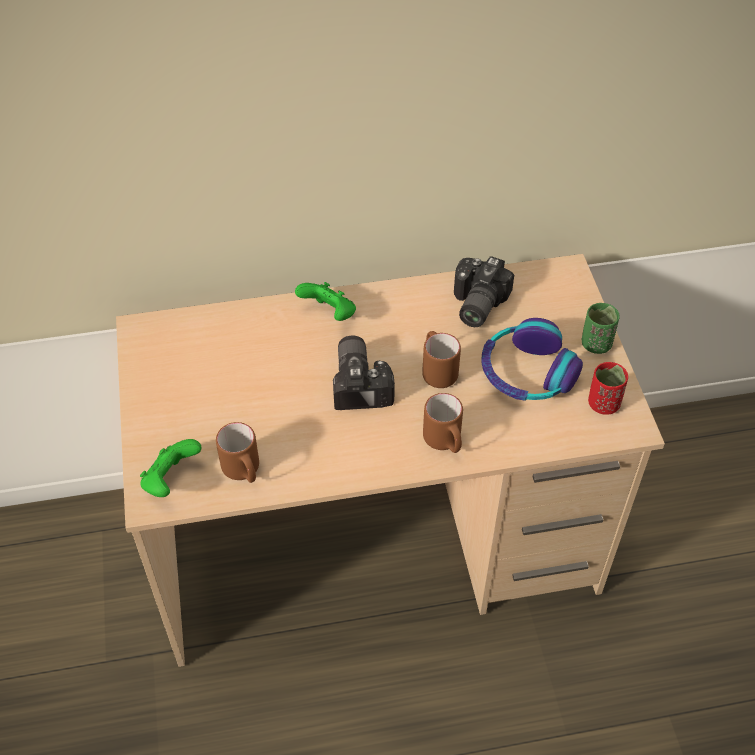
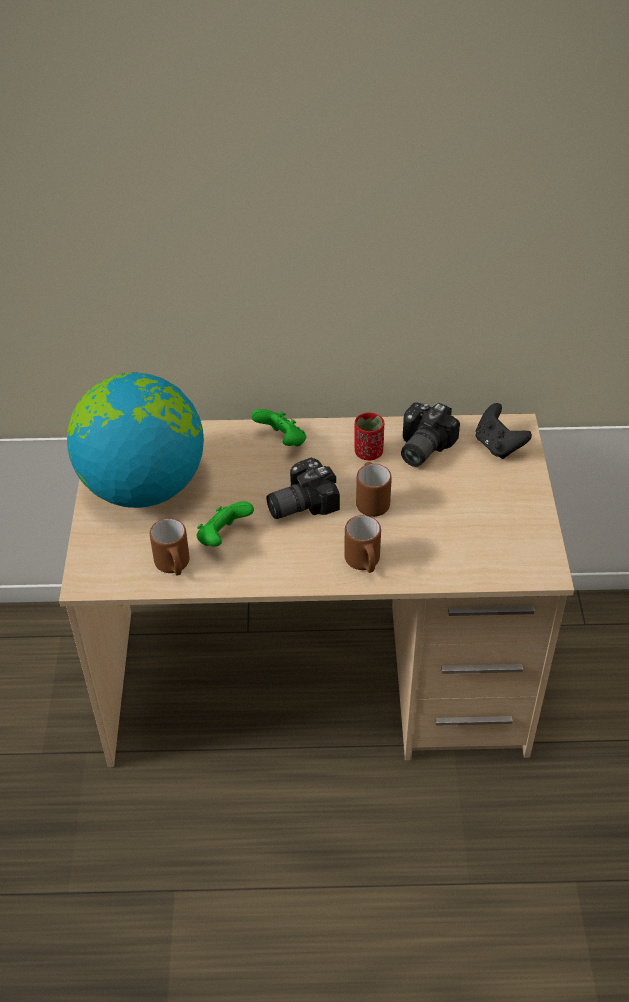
camera: 10 degrees right, 5 degrees down
(171, 480) = (107, 566): green game controller -> green game controller (223, 537)
(191, 383) = (143, 486): none -> globe
(362, 382) = (299, 503): camera -> camera turned 120 degrees counterclockwise
(527, 372) = (455, 512): headphones -> none
(554, 293) = (498, 446): none -> black game controller
(596, 344) = (528, 494): green cup -> none
(603, 404) = (522, 548): red cup -> red cup (368, 452)

